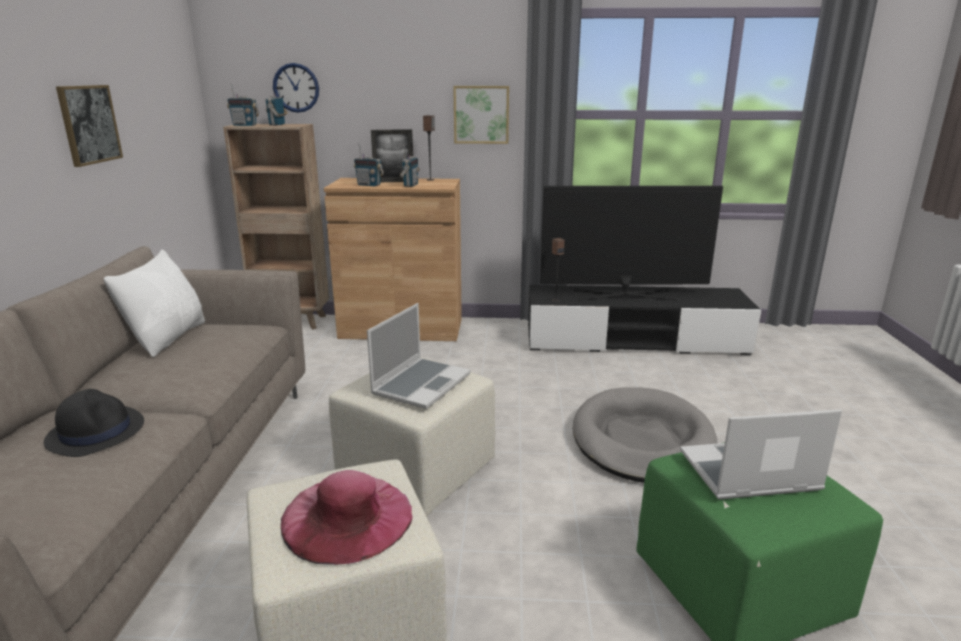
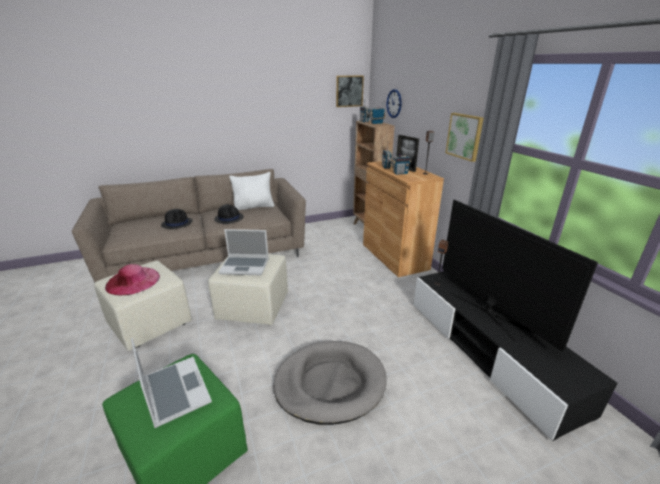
camera: 65 degrees right, 5 degrees up
(89, 124) = (275, 115): picture -> picture (349, 91)
(184, 368) = (229, 218): none -> black hat

